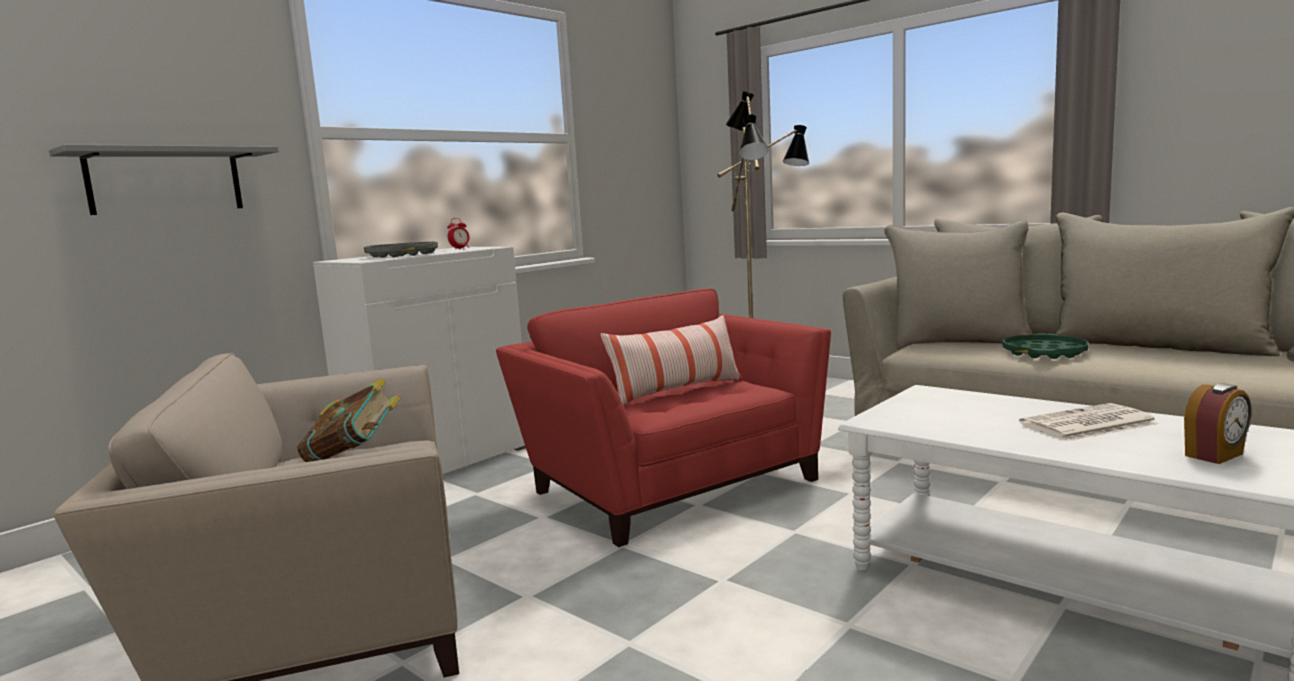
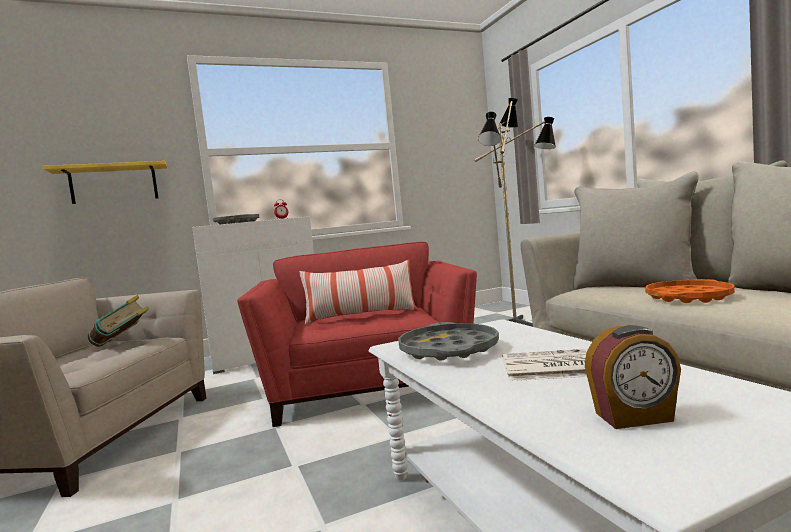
camera: 25 degrees right, 5 degrees down
(166, 181) = (114, 184): grey shelf -> yellow shelf
(942, 420) = (448, 350): none -> grey tray
(1044, 353) = (688, 297): green tray -> orange tray

